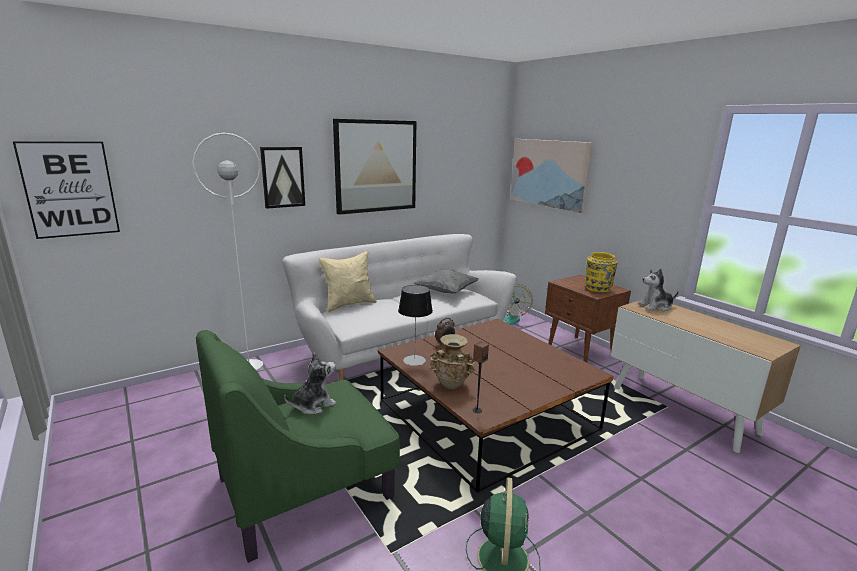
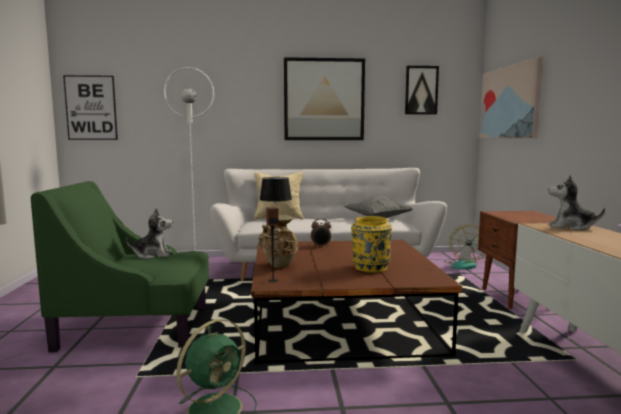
camera: 30 degrees right, 10 degrees down
(283, 177) = (238, 106): picture -> picture (421, 90)
(598, 289) = (532, 218): yellow vase -> yellow vase (370, 268)

